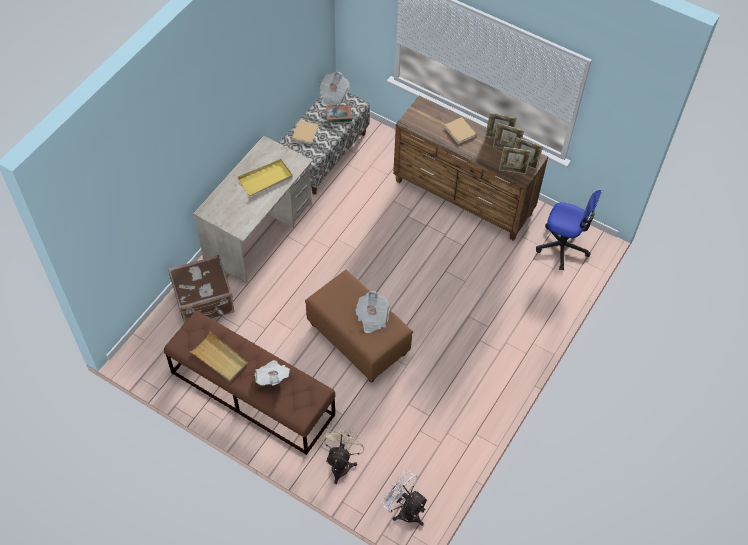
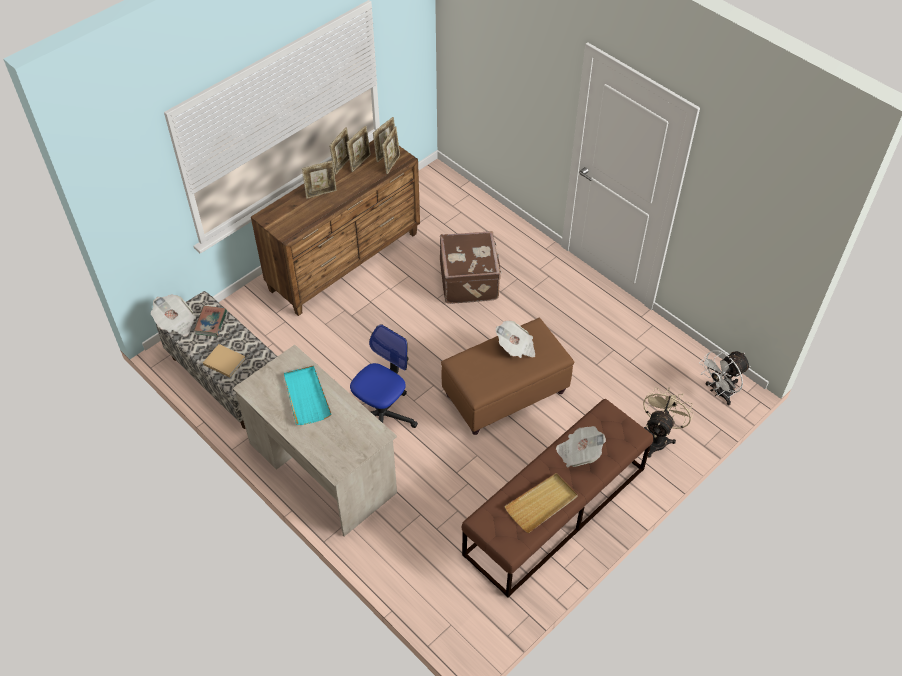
camera: 75 degrees left, 5 degrees down
(205, 302) = (411, 544): brown suitcase -> brown suitcase (470, 281)
(265, 179) = (306, 396): yellow tray -> turquoise tray
(341, 463) = (658, 438): beige fan -> beige fan turned 90 degrees clockwise
(460, 132) = (321, 193): beige book -> picture frame
(562, 246) = (436, 198): office chair -> office chair (383, 415)

